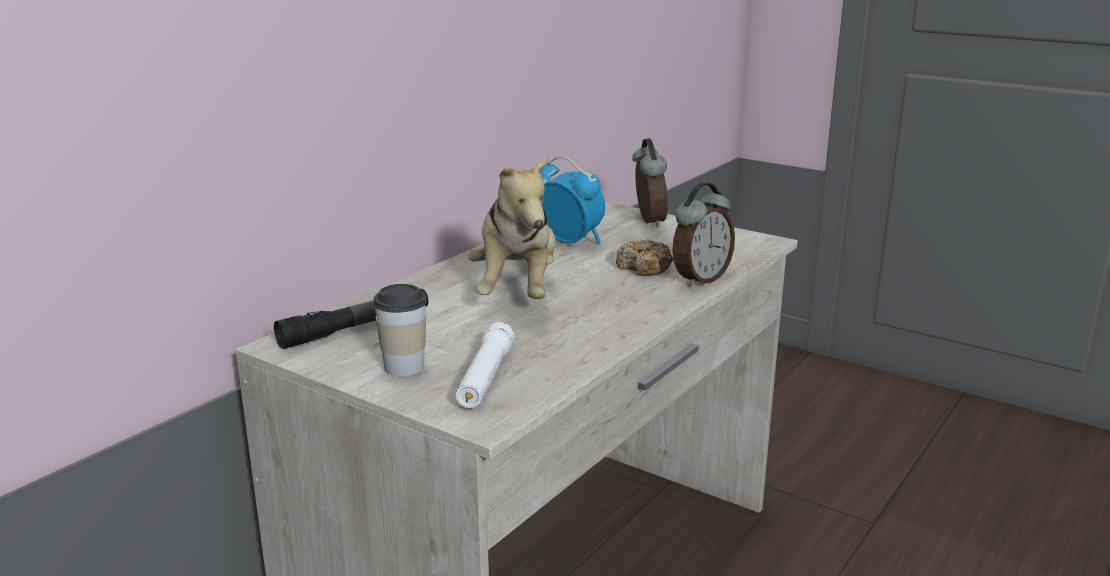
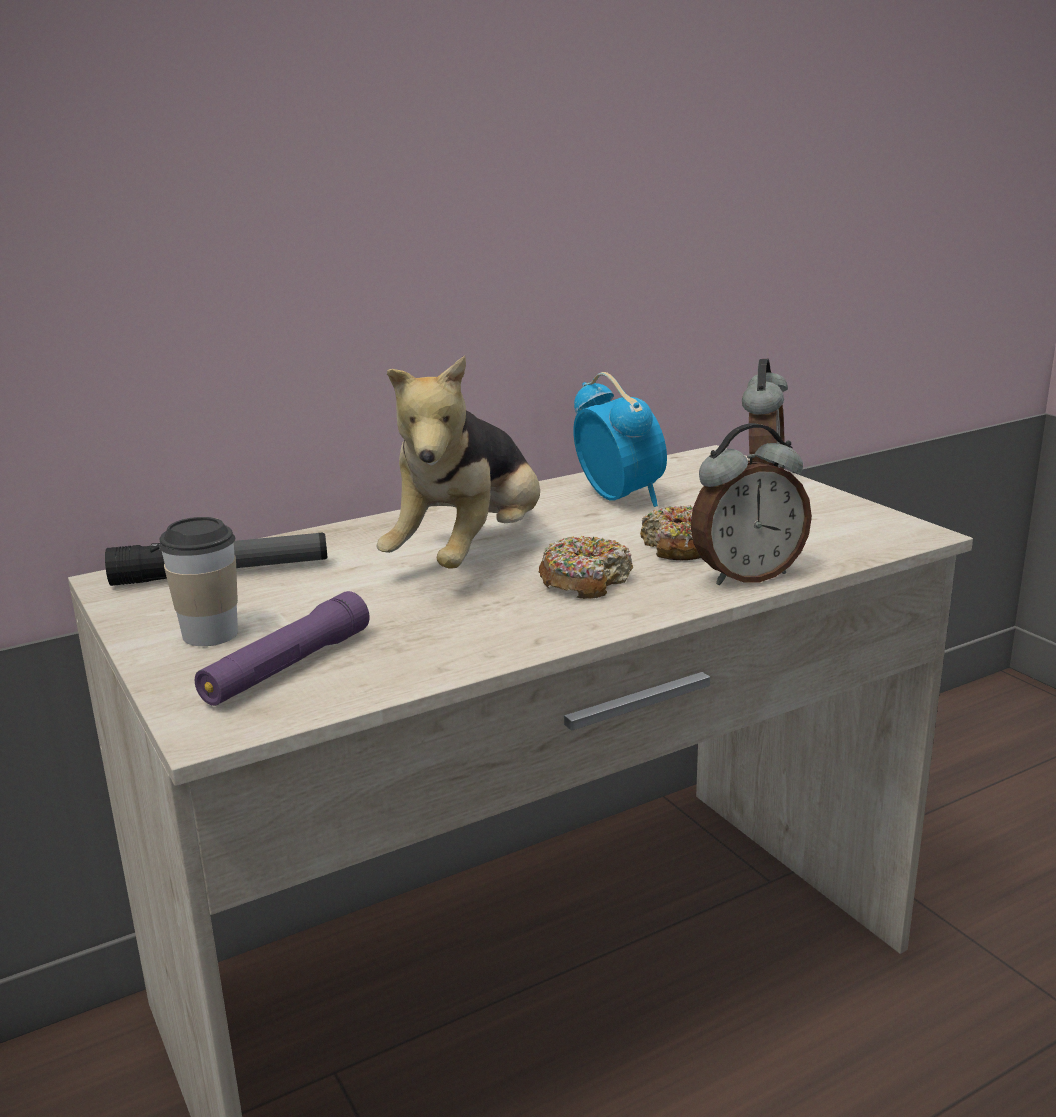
camera: 25 degrees right, 0 degrees up
(485, 378) = (287, 667): white flashlight -> purple flashlight
(610, 296) = (585, 581): none -> donut

